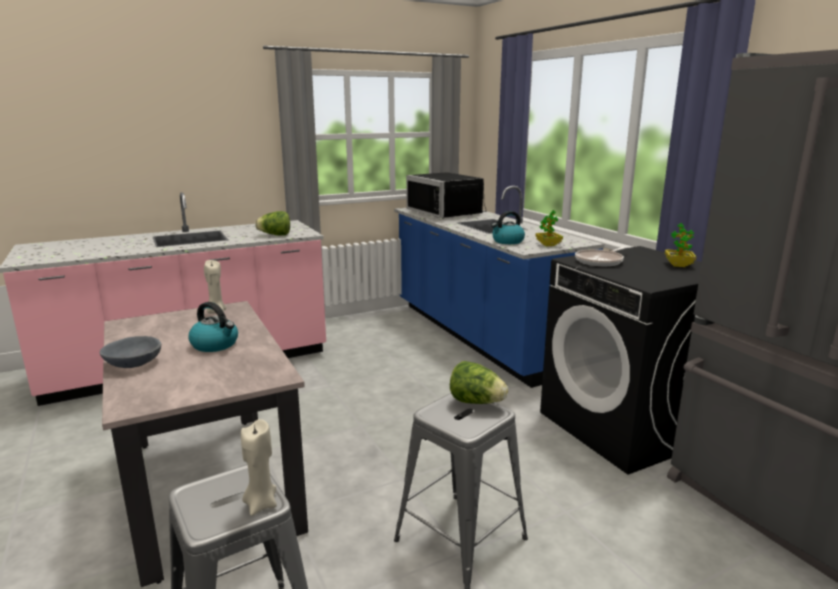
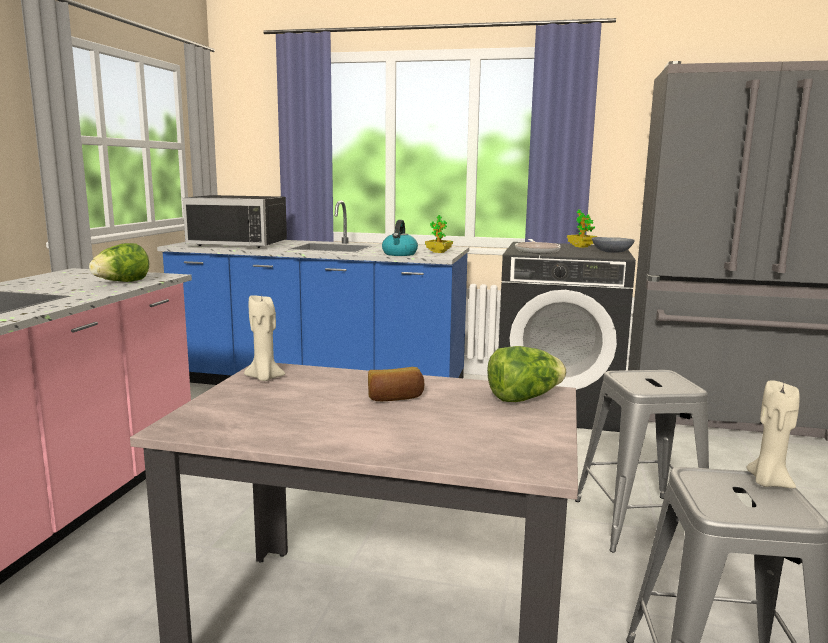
camera: 50 degrees left, 5 degrees down
(133, 363) = (378, 444): grey bowl -> grey bowl (611, 252)
(215, 345) = (395, 398): kettle -> bread
(476, 402) = (638, 373): lettuce -> lettuce (523, 398)

